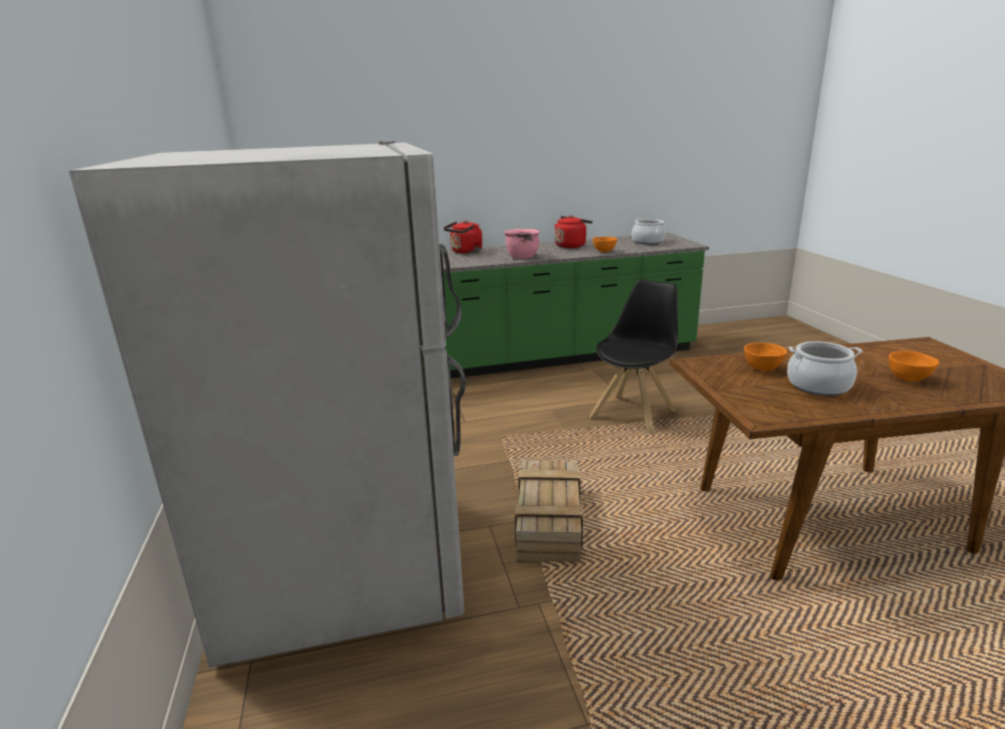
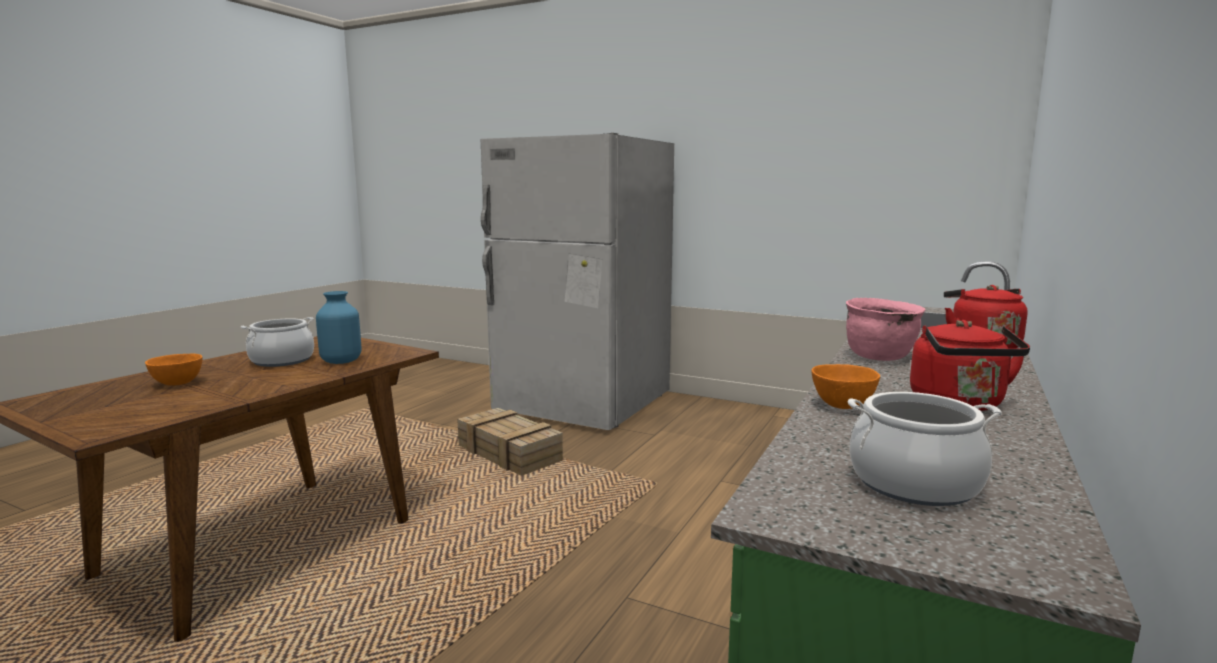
camera: 130 degrees right, 10 degrees down
(634, 413) = (579, 579): black chair -> none
(762, 368) = (342, 361): orange bowl -> blue vase

